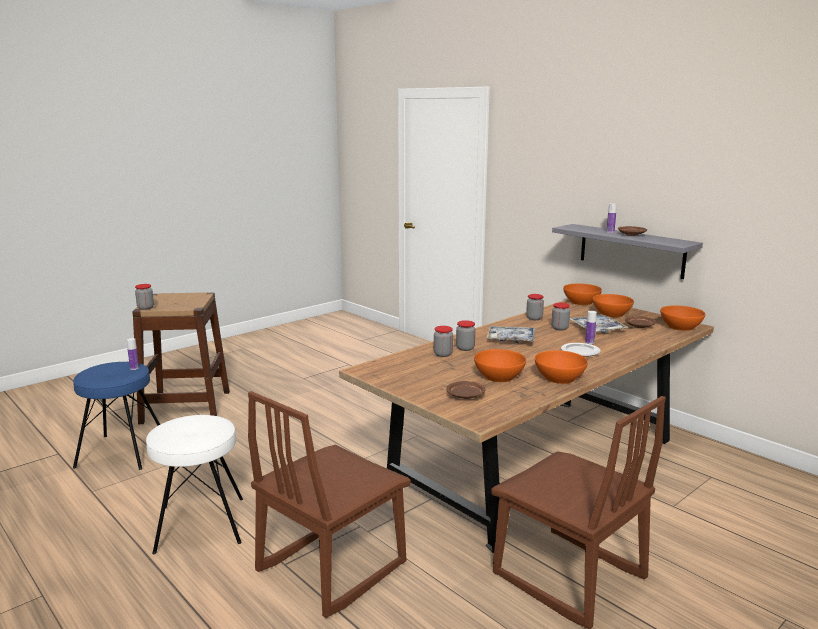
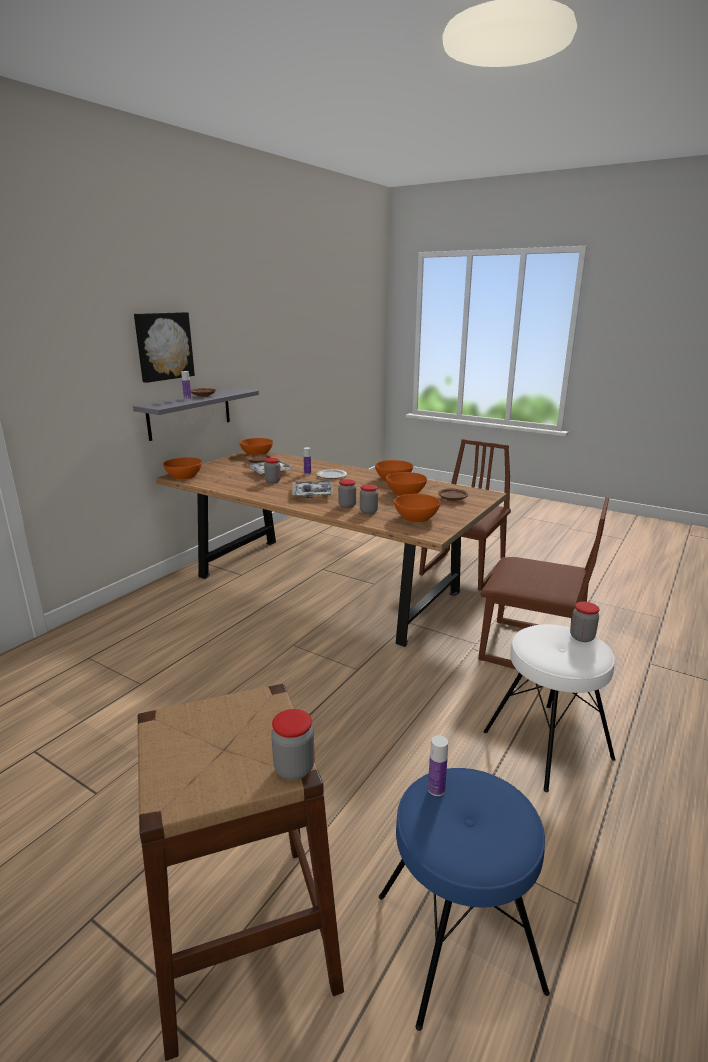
camera: 105 degrees left, 5 degrees up
(534, 318) = (244, 489): jar -> jar (582, 637)
(611, 314) = (224, 468): orange bowl -> orange bowl (416, 518)
(615, 177) = (163, 346): none -> picture

